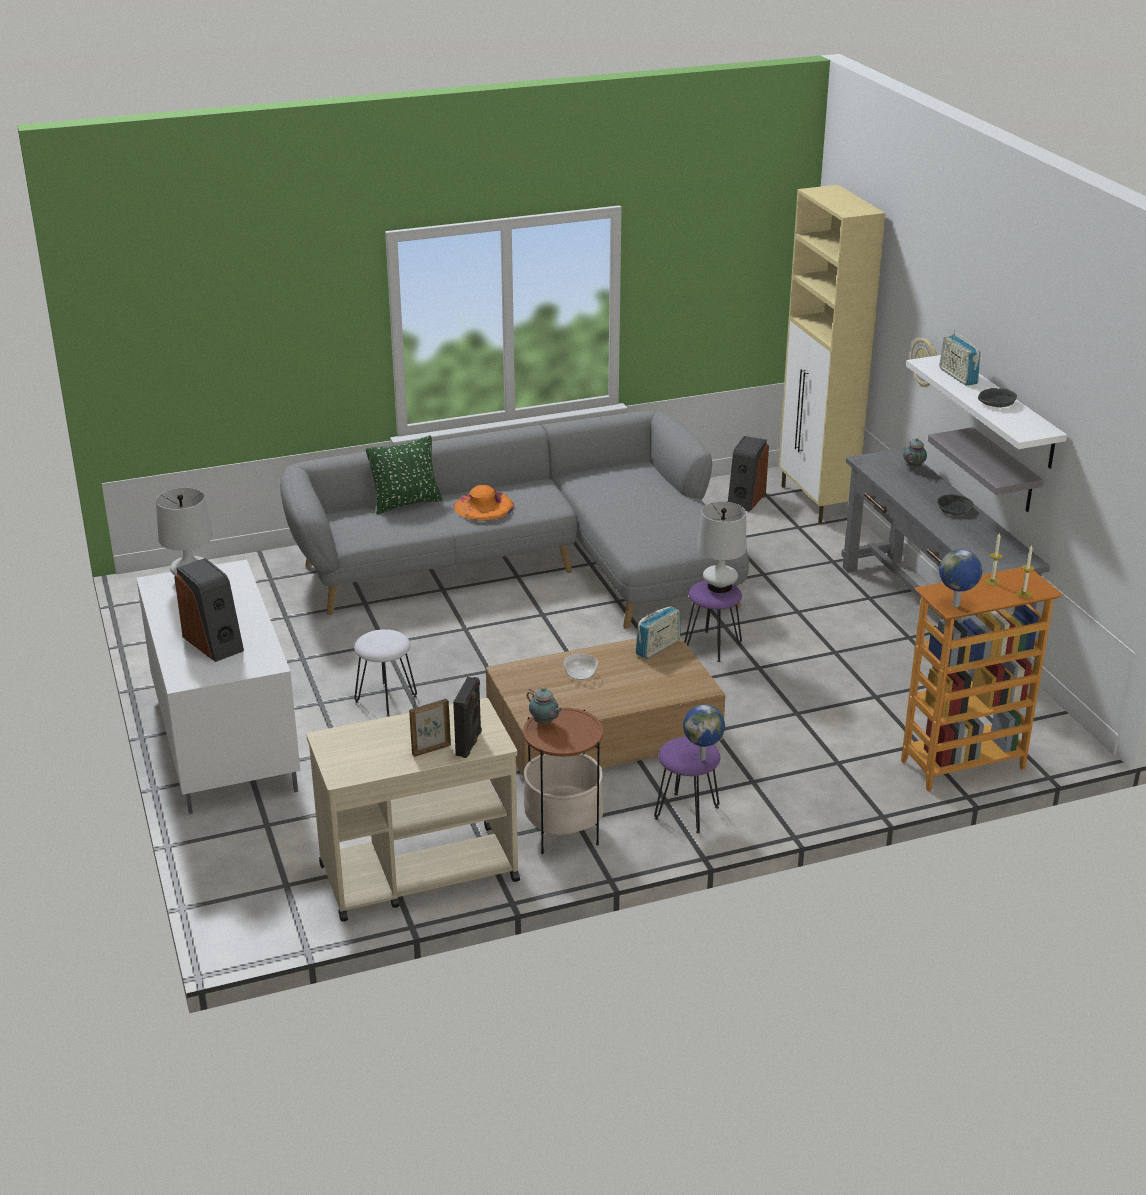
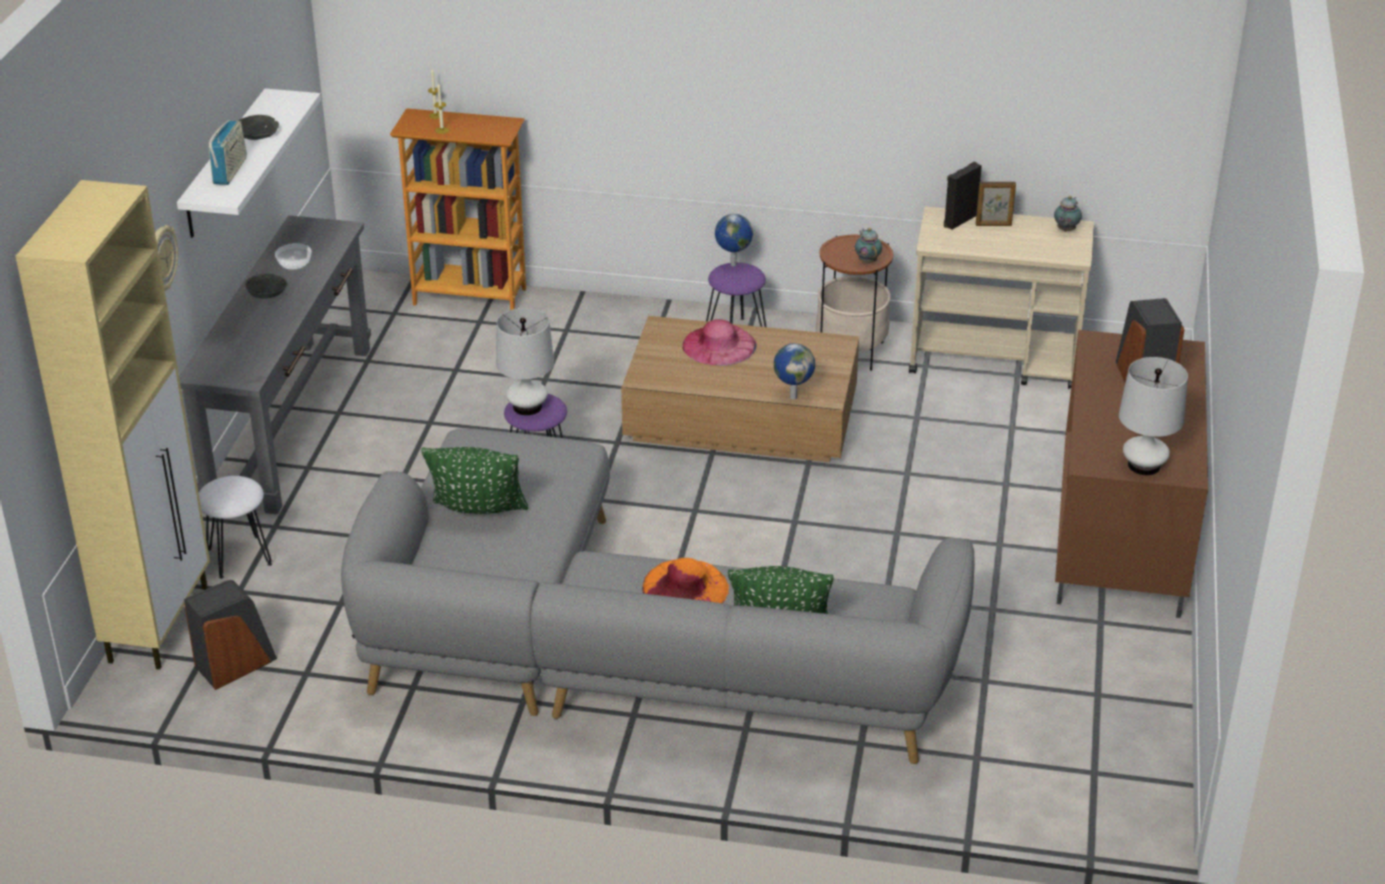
camera: 150 degrees left, 5 degrees up
(222, 740) = (1122, 535): white tv stand -> brown tv stand
(386, 698) = (926, 525): white stool -> white stool (238, 557)
(581, 673) = (757, 373): bowl -> bowl (294, 264)
(636, 687) = (719, 345): none -> pink hat
(653, 500) = (478, 513): none -> green pillow
(658, 647) = (658, 374): radio -> none
(913, 467) = (215, 351): teapot -> teapot (1065, 230)
(956, 605) = (502, 122): globe -> globe (793, 397)
(1004, 471) = (240, 214): grey shelf -> none

